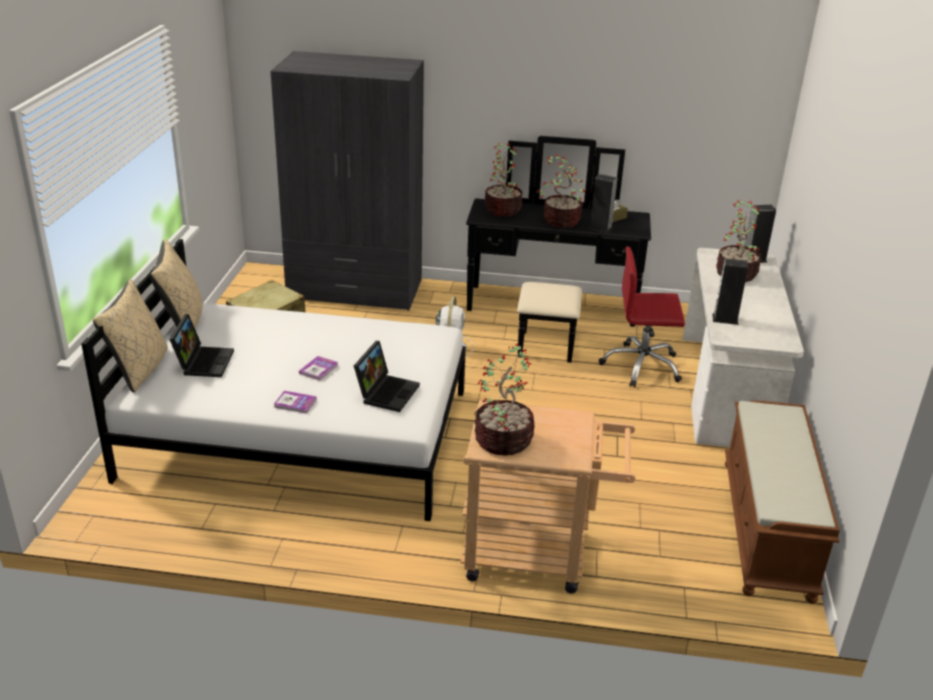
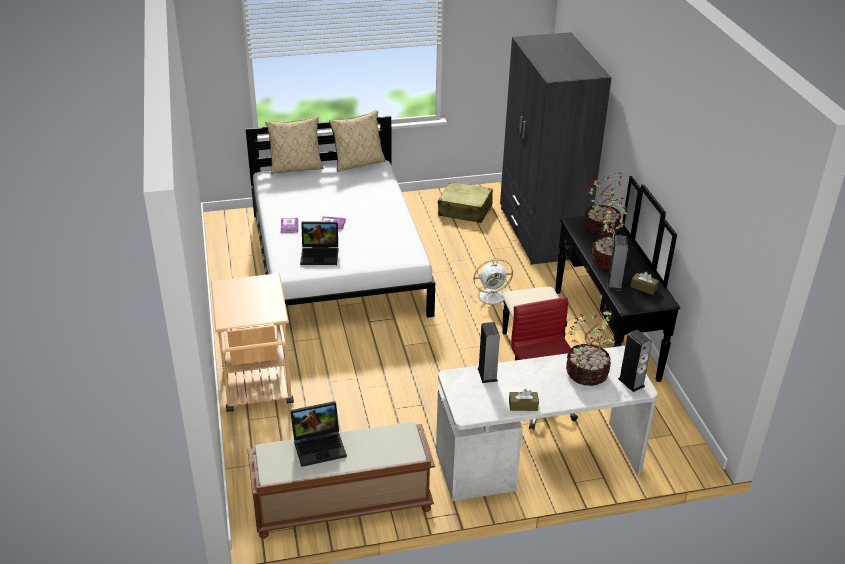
camera: 70 degrees right, 5 degrees up
(203, 361) = (316, 184): laptop -> laptop (320, 445)
(504, 439) = (236, 290): potted plant -> none
(778, 313) = (523, 405): none -> brown tissue box

